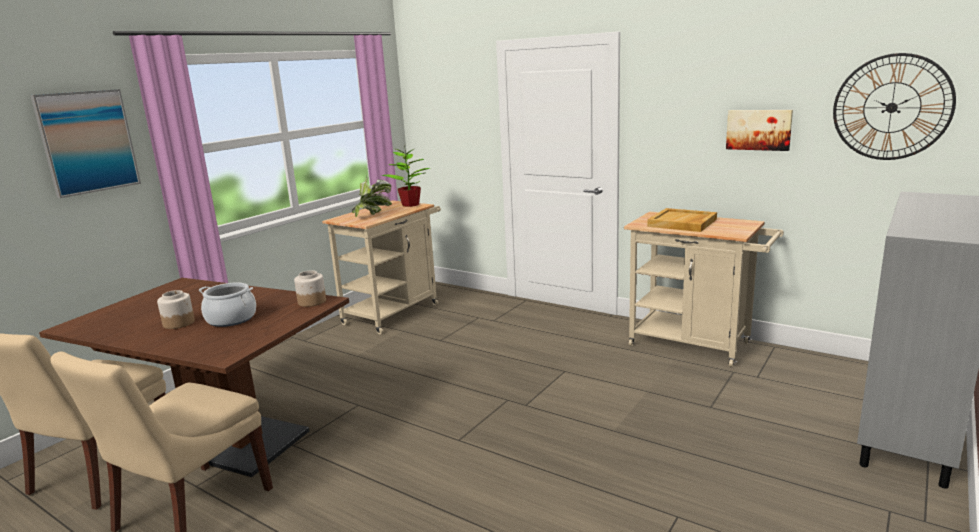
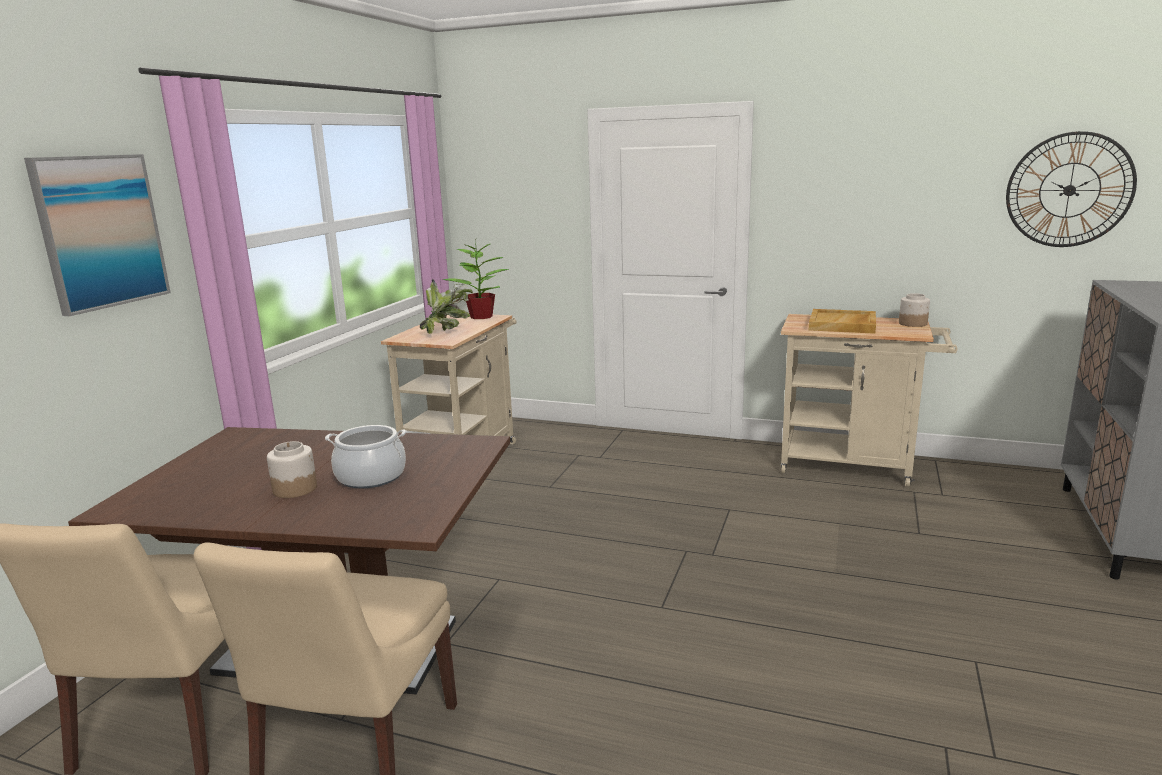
camera: 15 degrees left, 0 degrees up
(311, 301) = (464, 445): jar -> jar (912, 323)
(759, 129) = (921, 216): picture -> none

